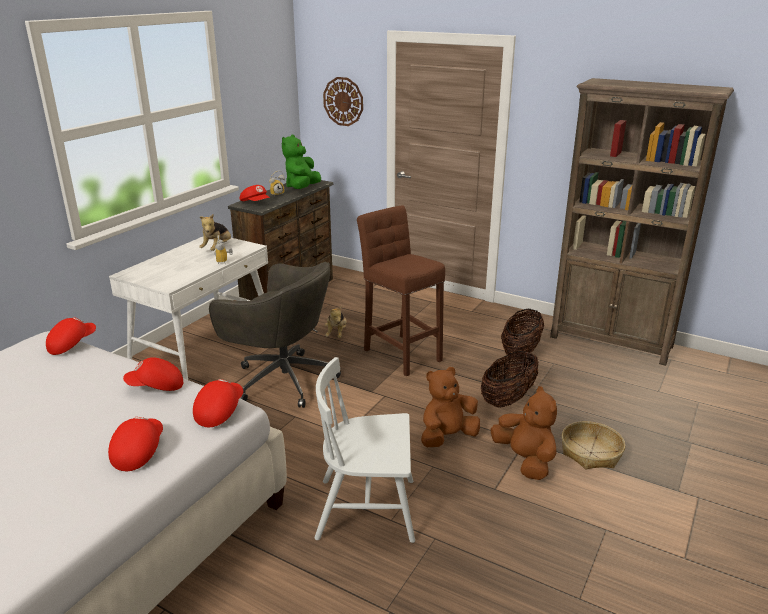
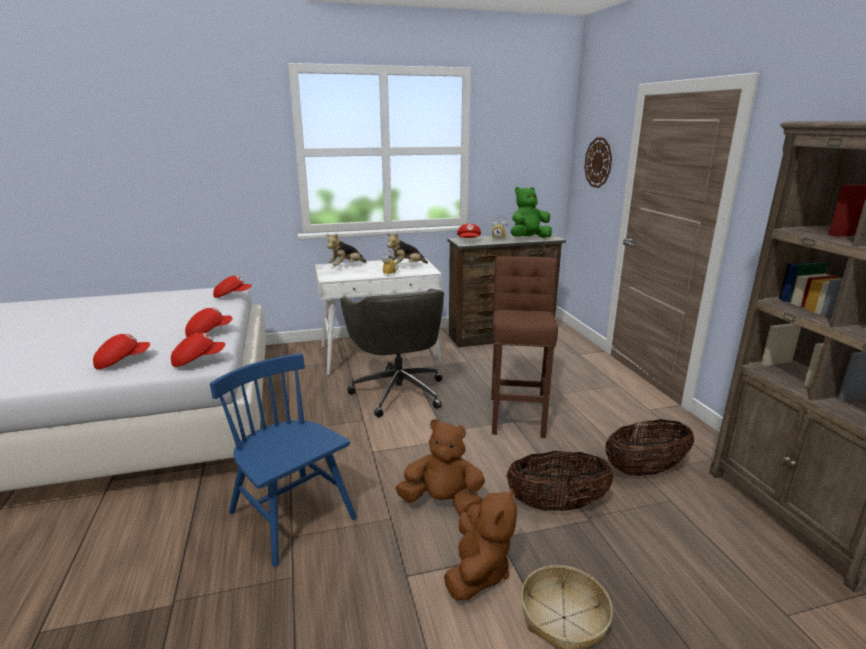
camera: 45 degrees right, 5 degrees down
(156, 387) = (209, 332): red cap -> red cap turned 105 degrees clockwise
(336, 334) = (489, 377): plush toy -> plush toy (346, 267)
(367, 509) = (292, 516): white chair -> blue chair

